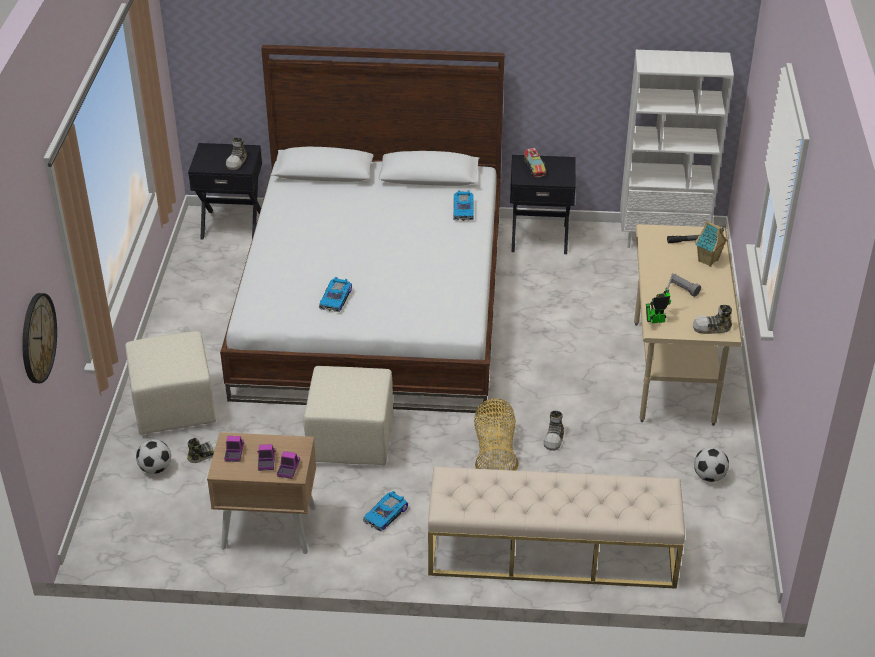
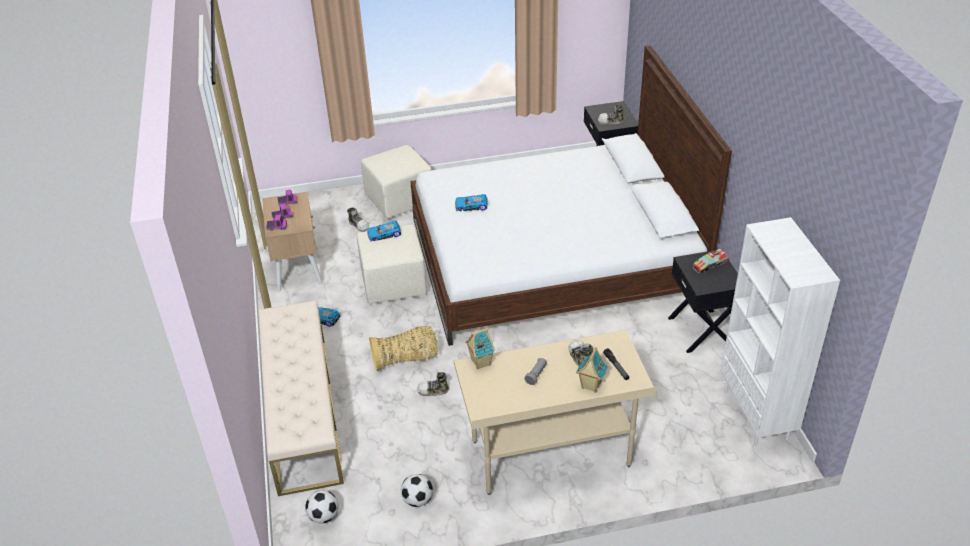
camera: 75 degrees right, 0 degrees up
(37, 338) = (263, 59): wall clock -> none
(155, 468) = (339, 209): football -> football (324, 516)
(464, 210) = (624, 242): toy car -> toy car (384, 234)
(655, 321) = (480, 363): toy robot -> toy house
(712, 328) = (484, 401): shoe -> shoe (580, 357)

